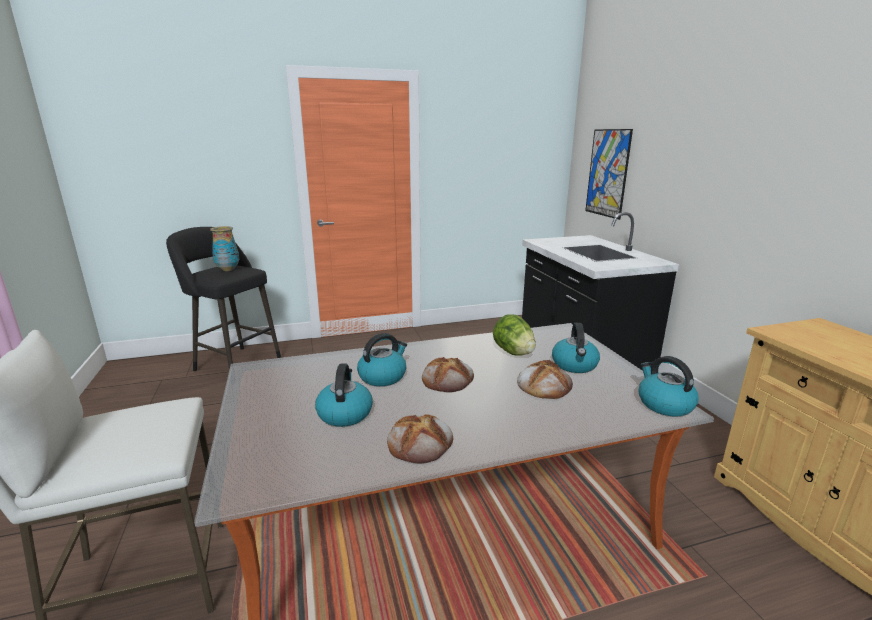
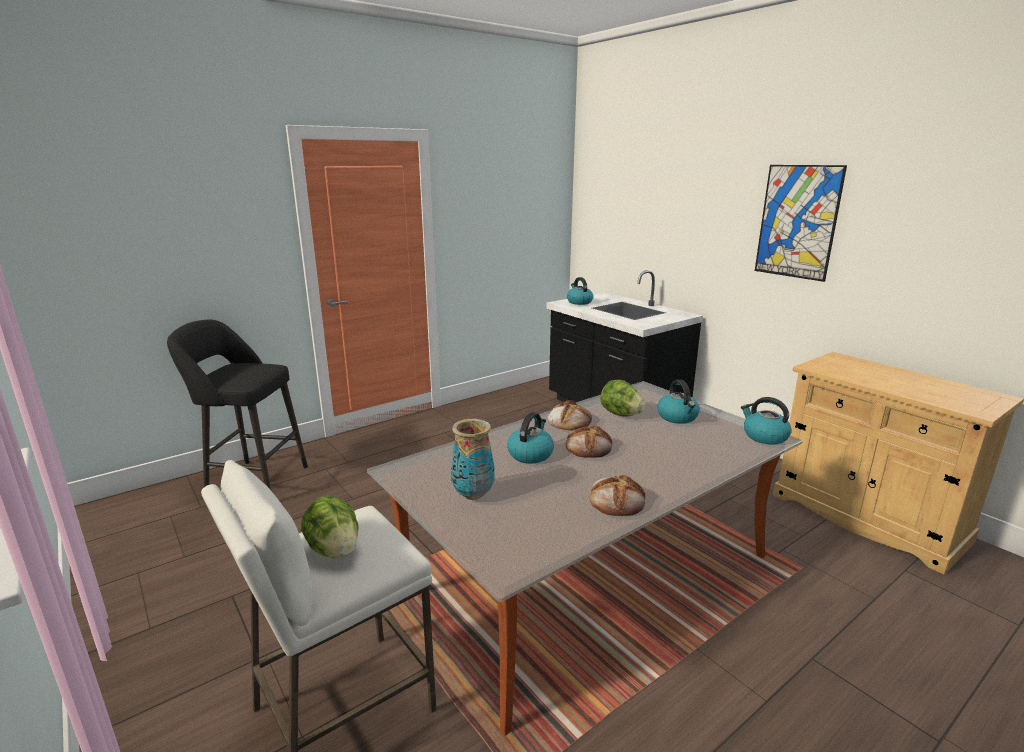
camera: 20 degrees left, 0 degrees up
(118, 431) = (334, 549): none -> lettuce
(228, 269) = (244, 369): vase -> vase (472, 495)
(344, 413) = (531, 491): kettle -> kettle (579, 302)
(544, 385) = (668, 437): bread -> bread (569, 421)
(607, 173) = (618, 231): picture -> picture (797, 222)

